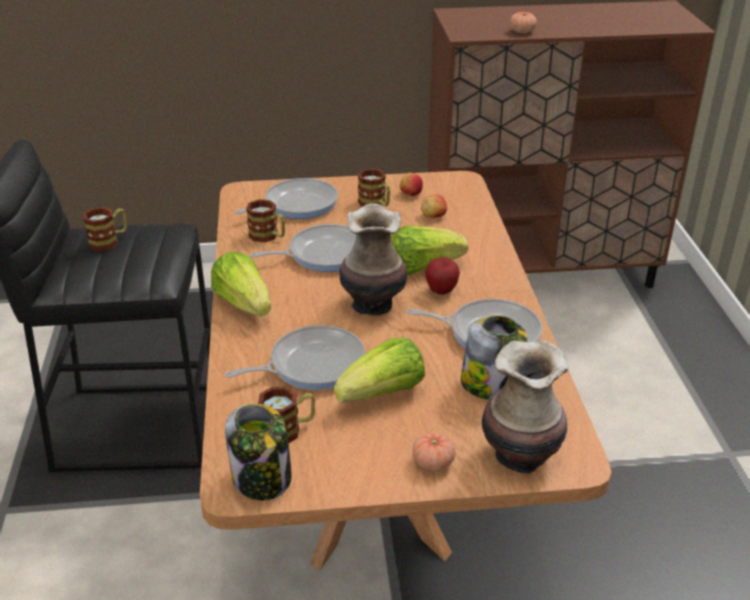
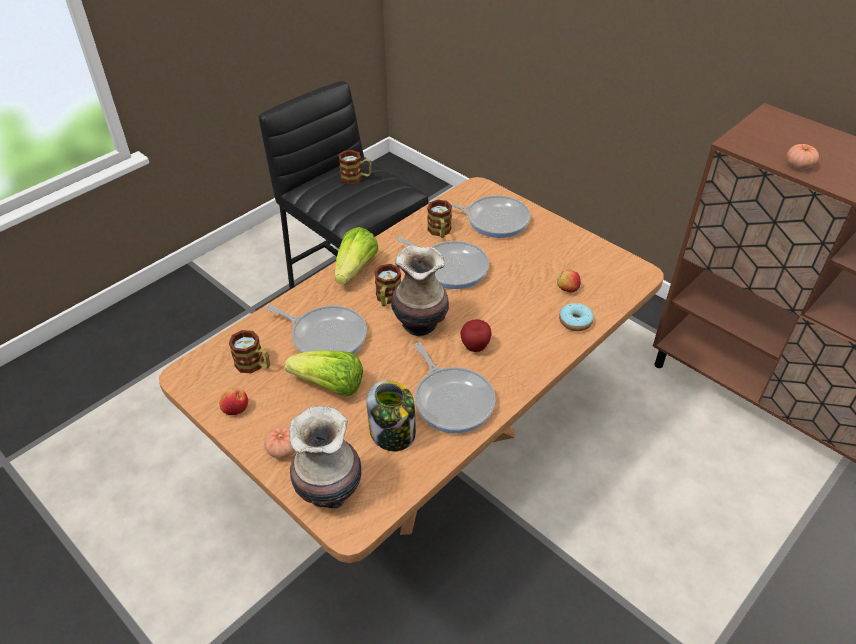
camera: 50 degrees right, 10 degrees up
(262, 479) = (202, 381): jar -> none
(375, 204) = (543, 252): mug -> mug (387, 299)
(411, 193) = (582, 260): apple -> apple (235, 408)
(422, 267) = (493, 321): lettuce -> none
(476, 232) = (575, 321): none -> donut

